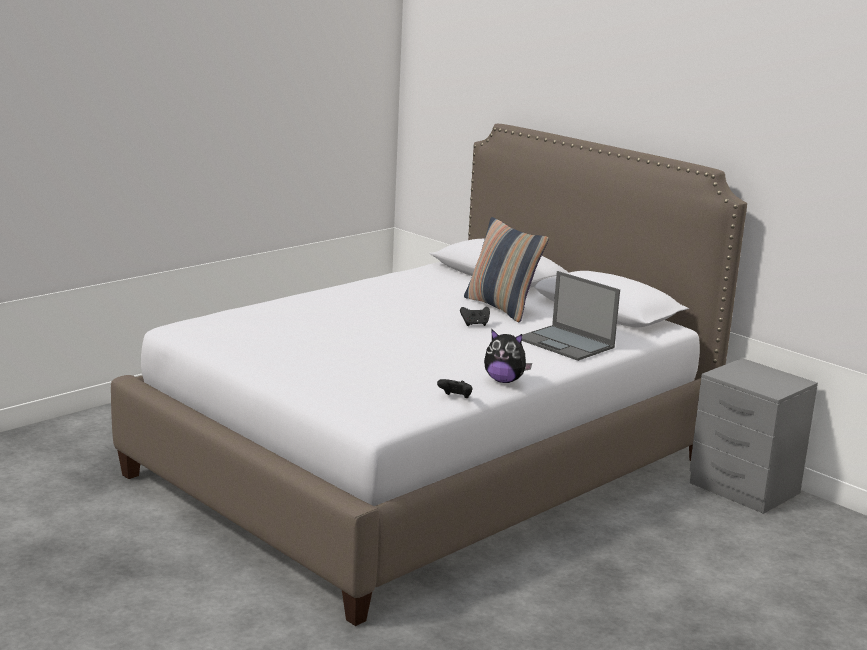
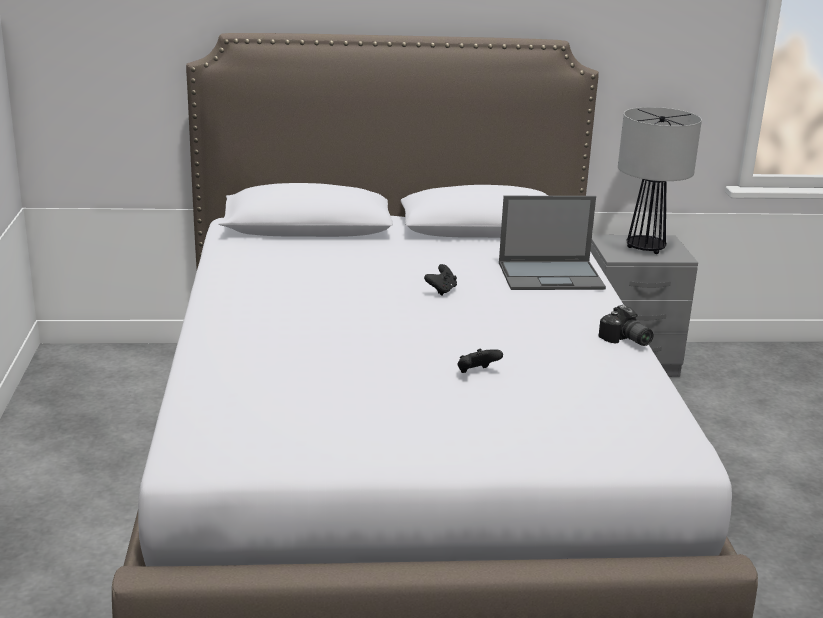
camera: 50 degrees left, 5 degrees up
(455, 398) = (652, 382): black game controller -> black game controller (476, 373)
(501, 308) = (408, 261): pillow -> none
(504, 380) = (625, 340): plush toy -> camera
(760, 378) = (645, 248): none -> table lamp

